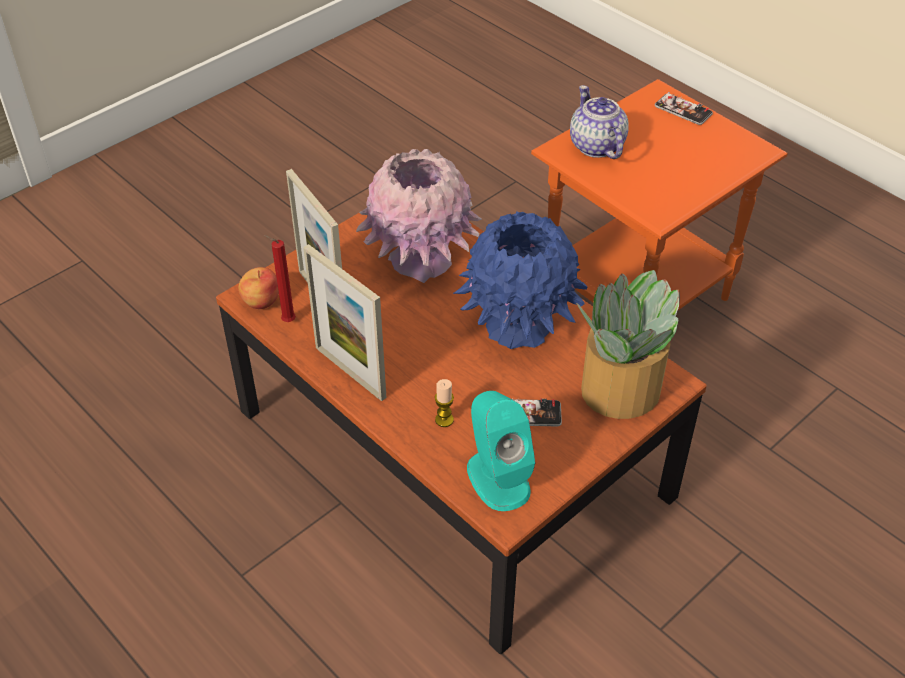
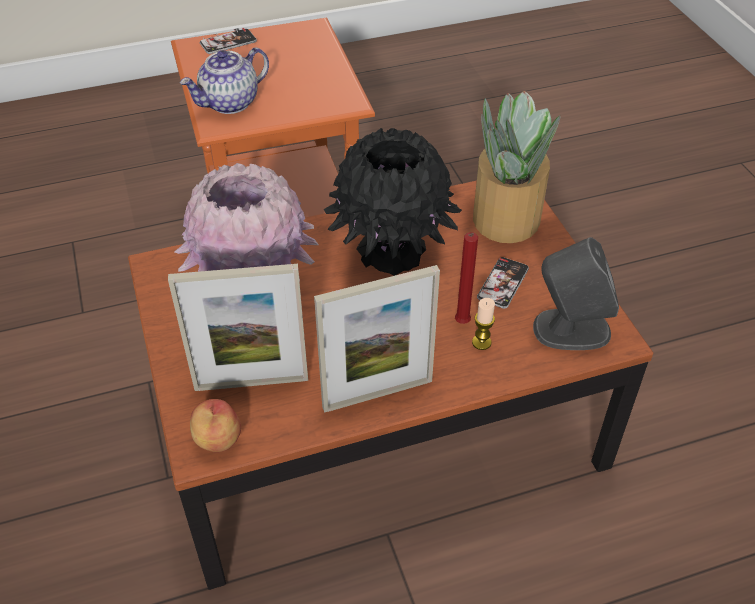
camera: 65 degrees left, 0 degrees up
(286, 321) = (266, 426): red candle -> red candle (461, 324)
(498, 478) = (570, 329): turquoise speaker -> grey speaker
(519, 326) = (391, 250): blue vase -> black vase
(595, 145) = (230, 103): teapot -> teapot turned 45 degrees counterclockwise

